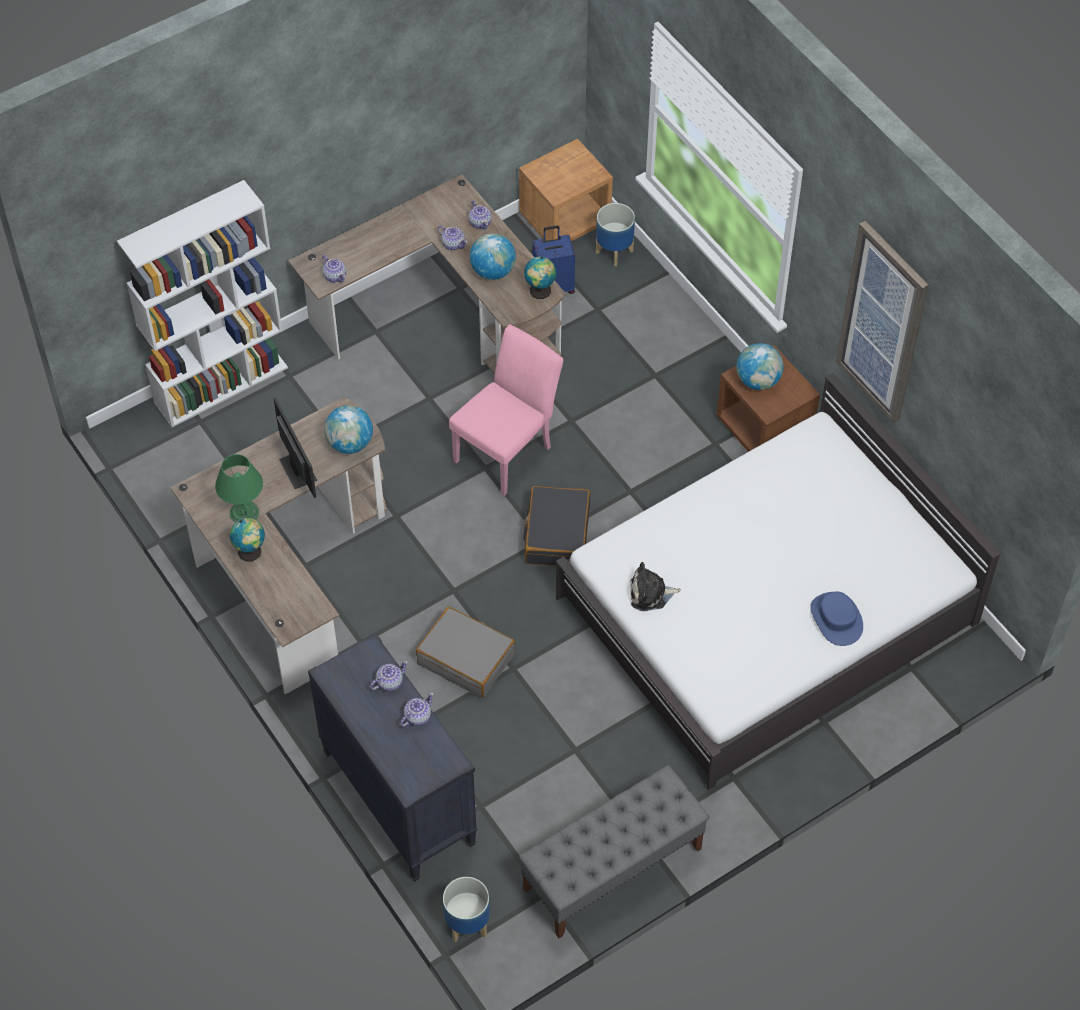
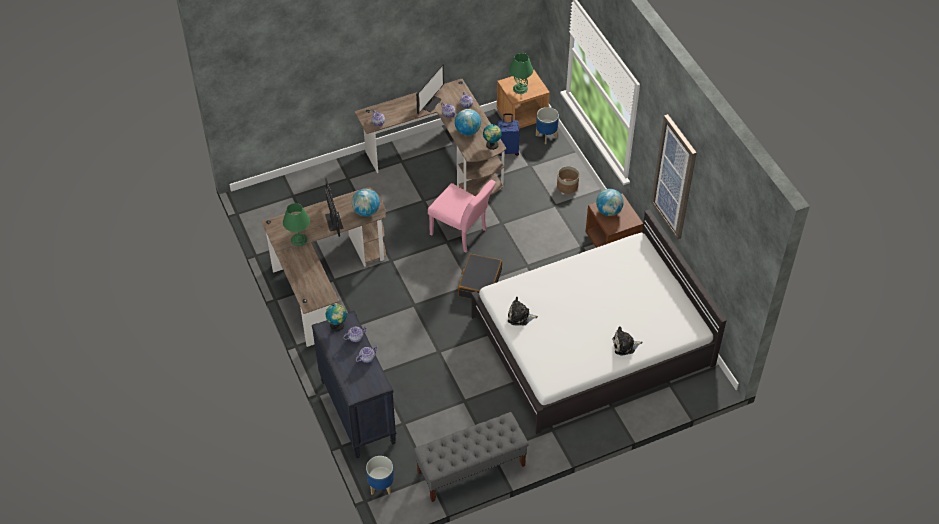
camera: 10 degrees right, 5 degrees down
(221, 384) = (309, 178): white bookcase -> none
(251, 552) = (297, 261): globe -> globe (337, 326)
(417, 227) = (430, 103): none -> monitor
(466, 658) = (413, 342): grey suitcase -> none
(508, 450) = (462, 234): pink chair -> pink chair turned 75 degrees clockwise
(561, 177) = (520, 88): none -> green table lamp
(668, 337) = (567, 186): none -> planter
(836, 619) = (625, 345): blue hat -> plush toy

